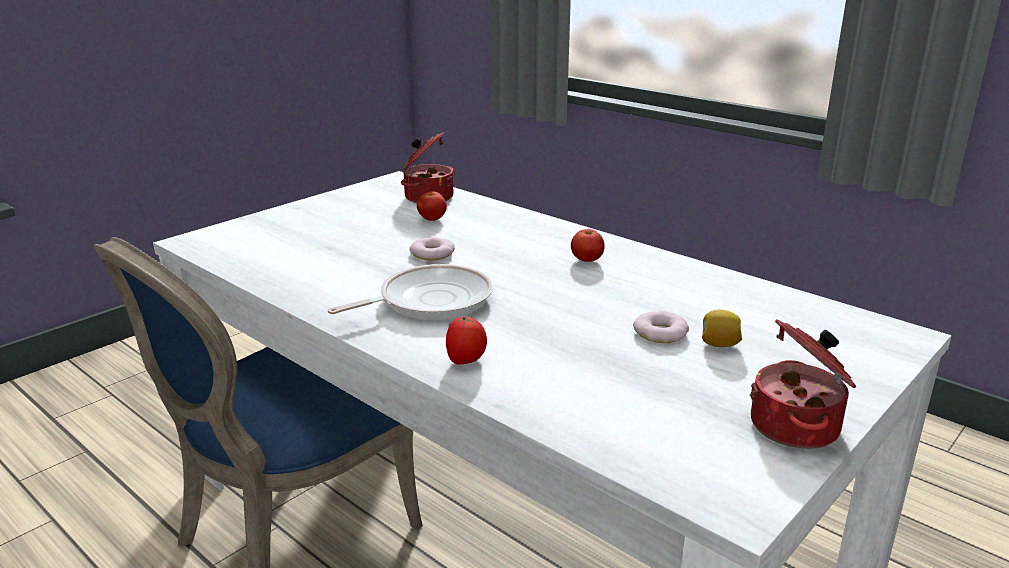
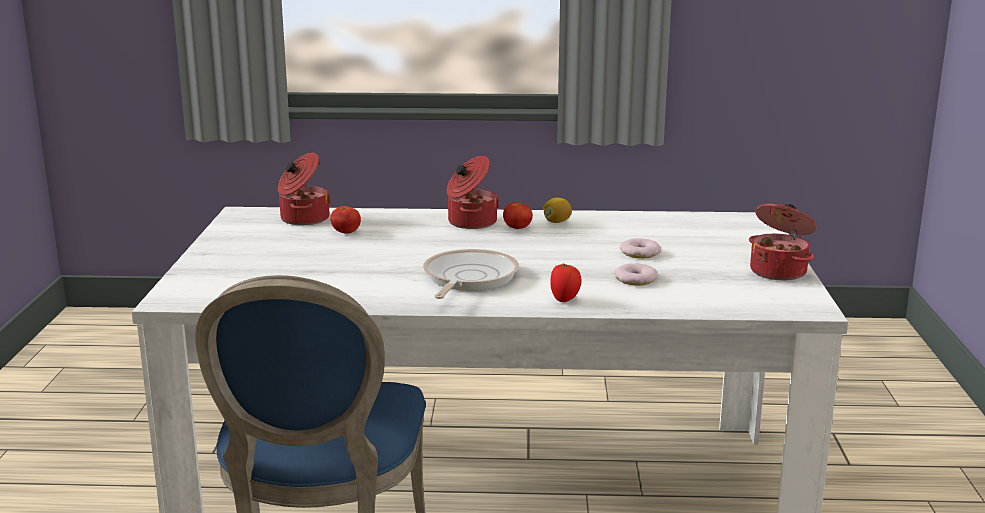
camera: 40 degrees left, 5 degrees down
(432, 254) = (401, 253): donut -> donut (635, 279)
(556, 240) = (470, 222): none -> cooking pot
(719, 345) = (680, 249): lemon -> lemon (557, 222)

